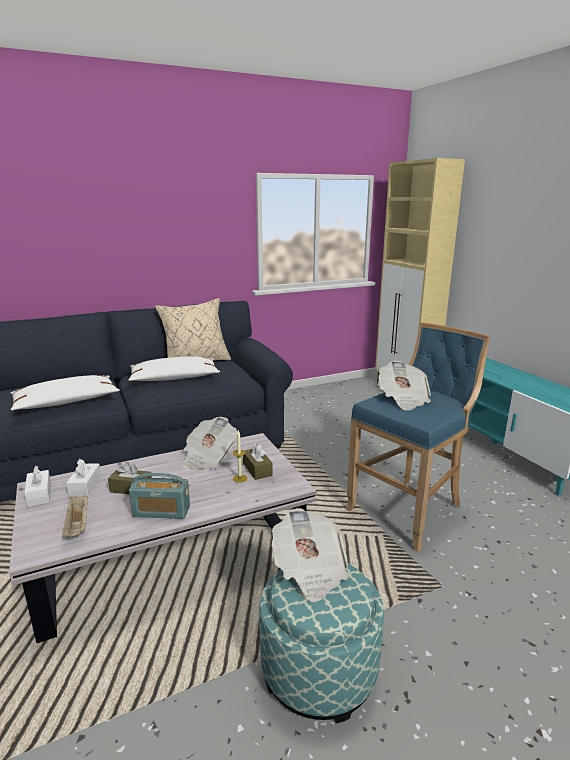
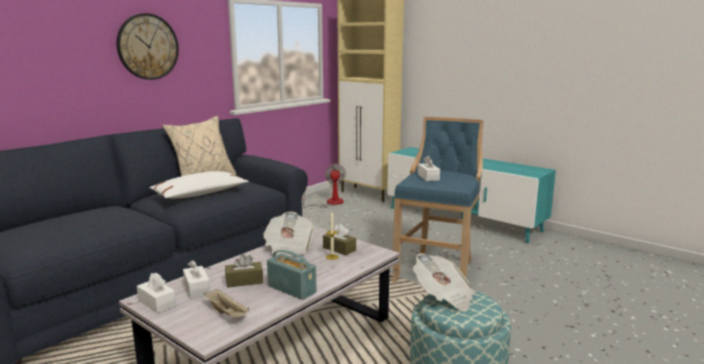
camera: 25 degrees left, 5 degrees down
(66, 402) = (107, 226): white pillow -> none
(161, 511) = (292, 289): radio -> radio turned 120 degrees counterclockwise
(164, 225) = (148, 47): none -> wall clock
(354, 395) = (329, 203): none -> fan
(403, 399) = (428, 177): newspaper -> white tissue box

